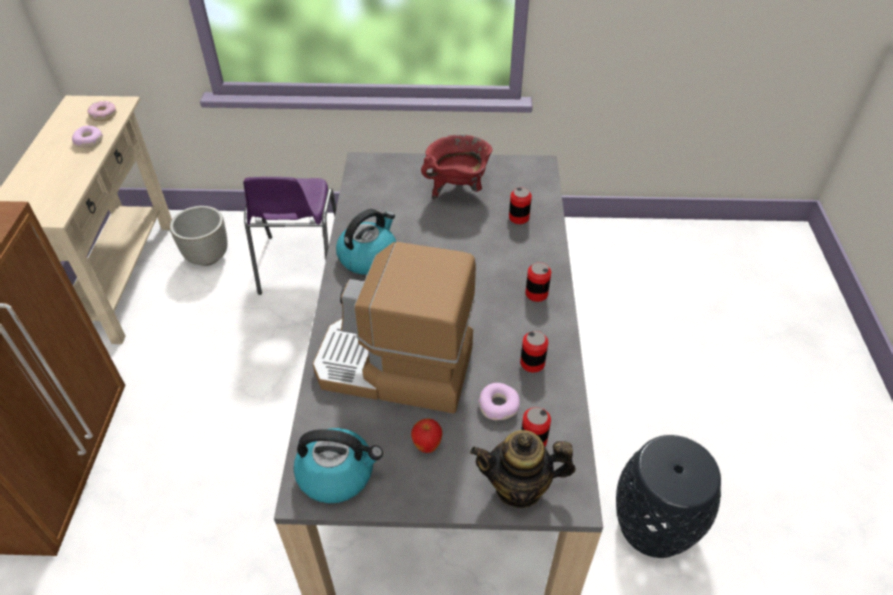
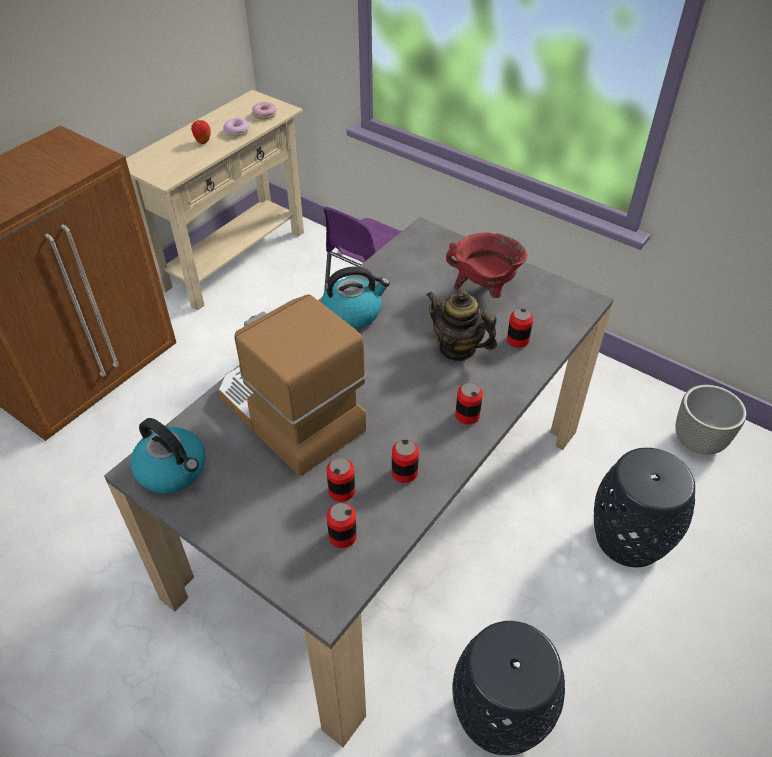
camera: 35 degrees right, 0 degrees up
(207, 257) = (307, 270): grey planter -> grey planter (697, 442)
(427, 446) = (255, 489): apple -> apple (203, 142)
(498, 405) = (341, 491): donut -> can
(519, 487) = (294, 566): teapot -> teapot (457, 348)
(635, 344) = (629, 539): none -> black stool

